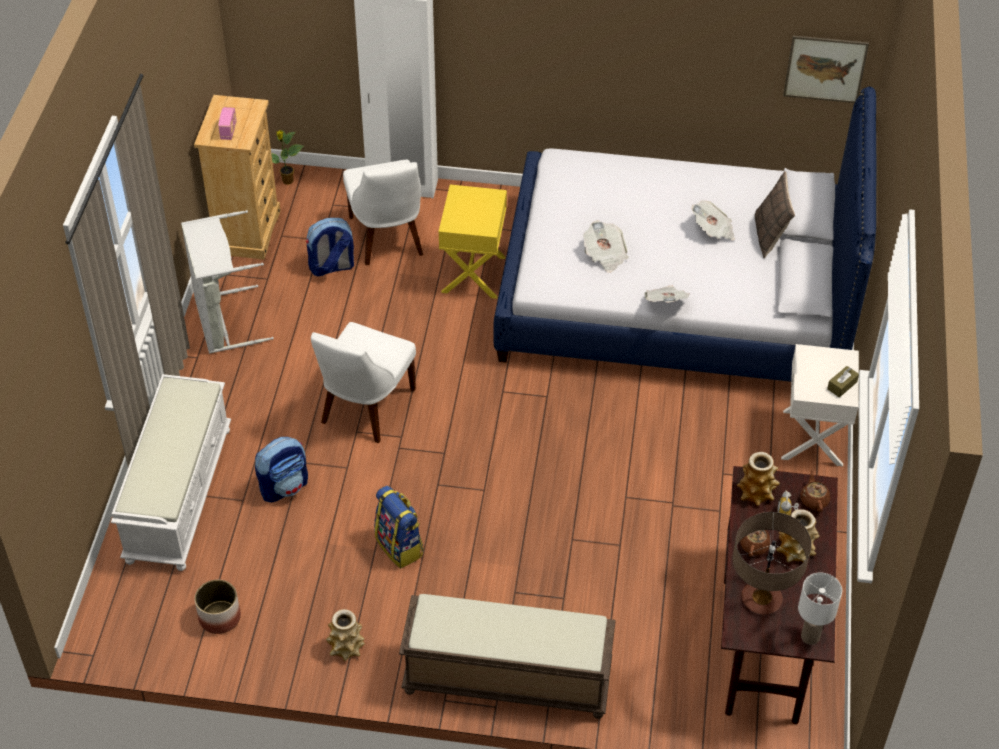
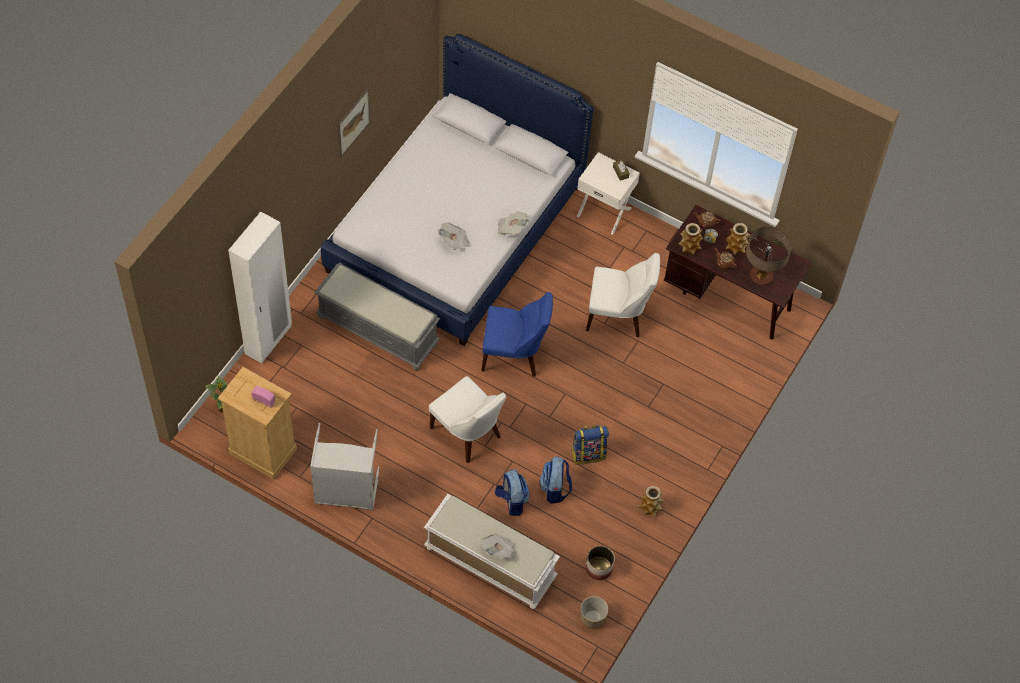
camera: 70 degrees left, 10 degrees up
(136, 635) = (592, 618): none -> planter
(331, 267) = (327, 410): backpack -> backpack (555, 489)
(387, 239) = (317, 368): white chair -> white chair (618, 316)
(474, 274) = (379, 330): yellow nightstand -> grey bench
(505, 680) = (707, 434): brown bench -> none
(514, 416) = (514, 355): none -> blue chair
(713, 230) = (462, 177): newspaper -> newspaper (498, 549)
(770, 236) = (482, 151): pillow -> none
(811, 636) = (793, 265): white table lamp -> none
(825, 69) = (419, 48): picture -> picture (353, 122)

